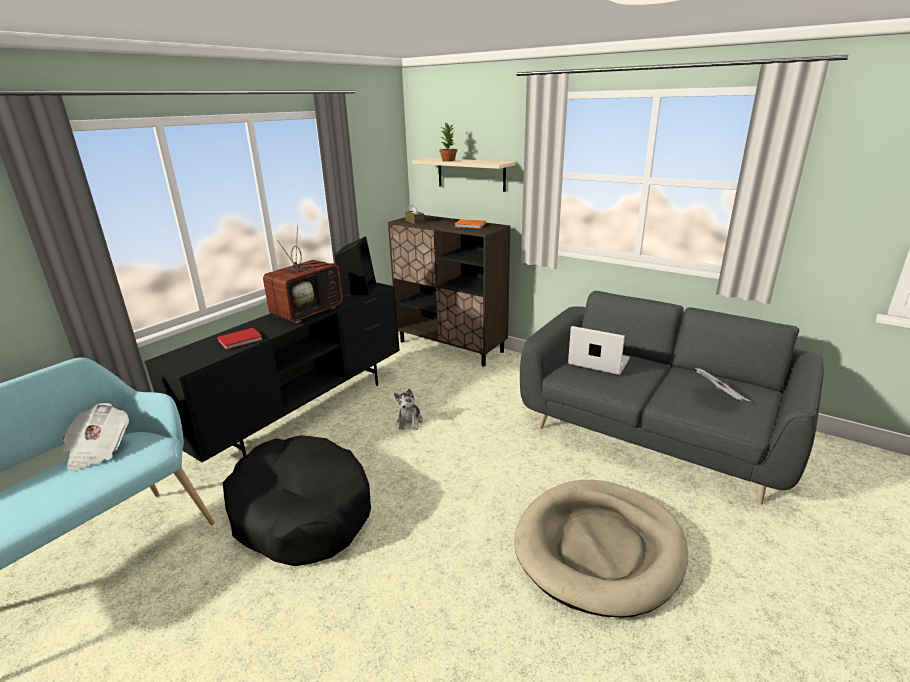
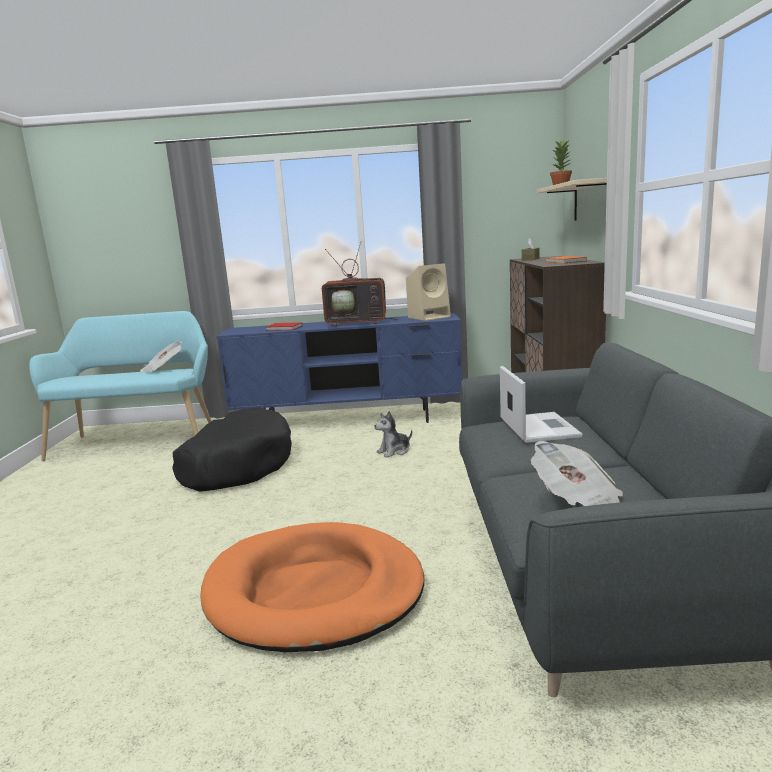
camera: 55 degrees right, 10 degrees down
(306, 413) = (349, 421): black tv stand -> blue tv stand
(358, 289) = (429, 317): black speaker -> beige speaker
(599, 548) = (314, 591): beige dog bed -> orange dog bed

